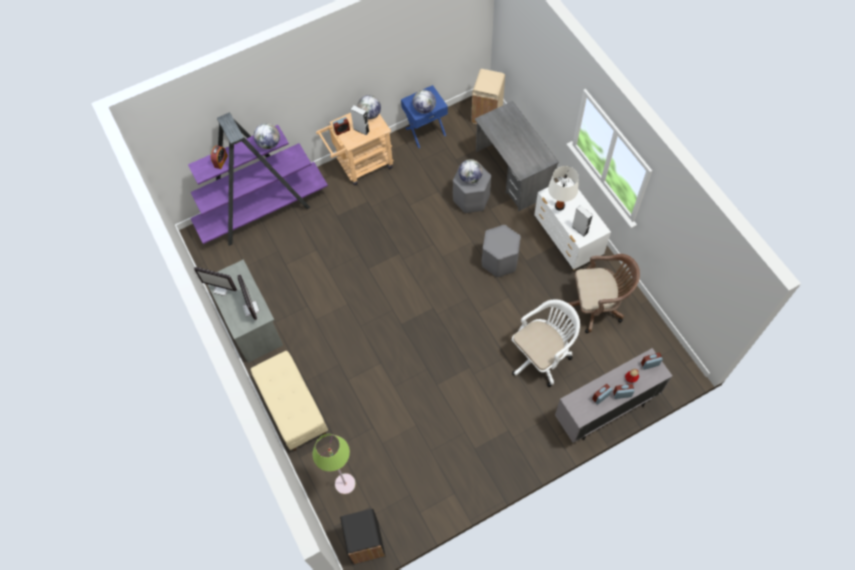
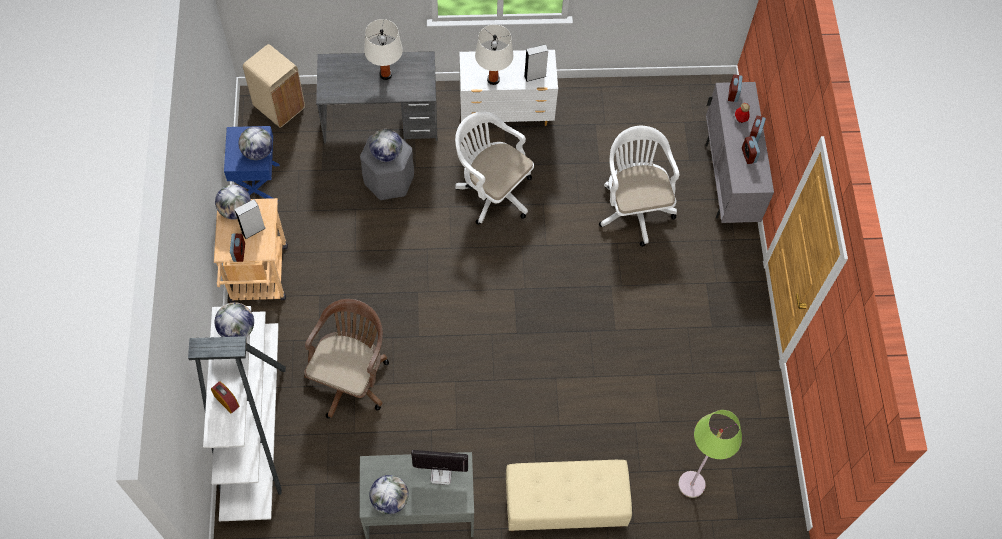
camera: 70 degrees left, 0 degrees up
(222, 288) = (390, 500): monitor -> globe
(263, 211) = (253, 427): purple bookcase -> white bookcase
(366, 543) = (773, 491): black trash can -> none
(500, 261) = (492, 191): grey stool -> white office chair
(521, 144) = (385, 75): none -> white table lamp
(597, 305) = (602, 125): brown office chair -> brown office chair (351, 377)

